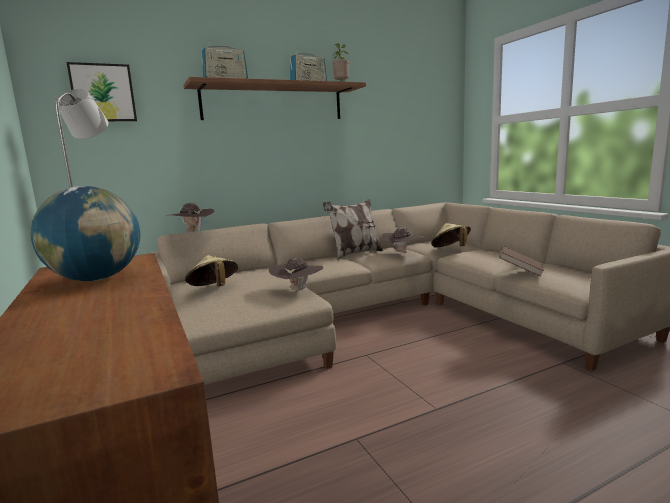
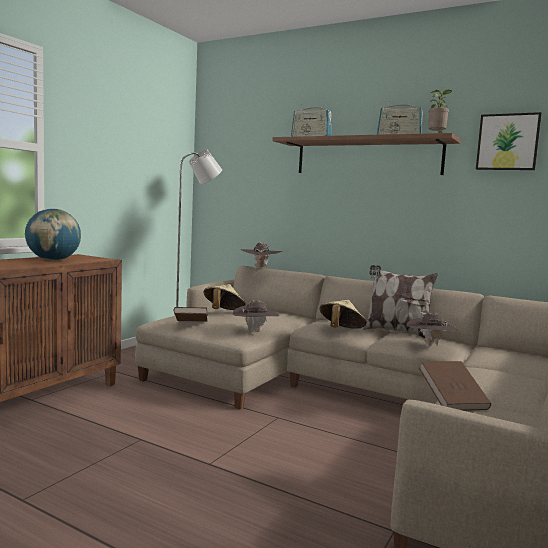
camera: 55 degrees right, 5 degrees down
(103, 93) = (237, 151): picture -> picture (508, 142)
(237, 309) = (190, 325): none -> brown book
(450, 249) = (495, 363): beige hat -> beige hat (341, 331)

